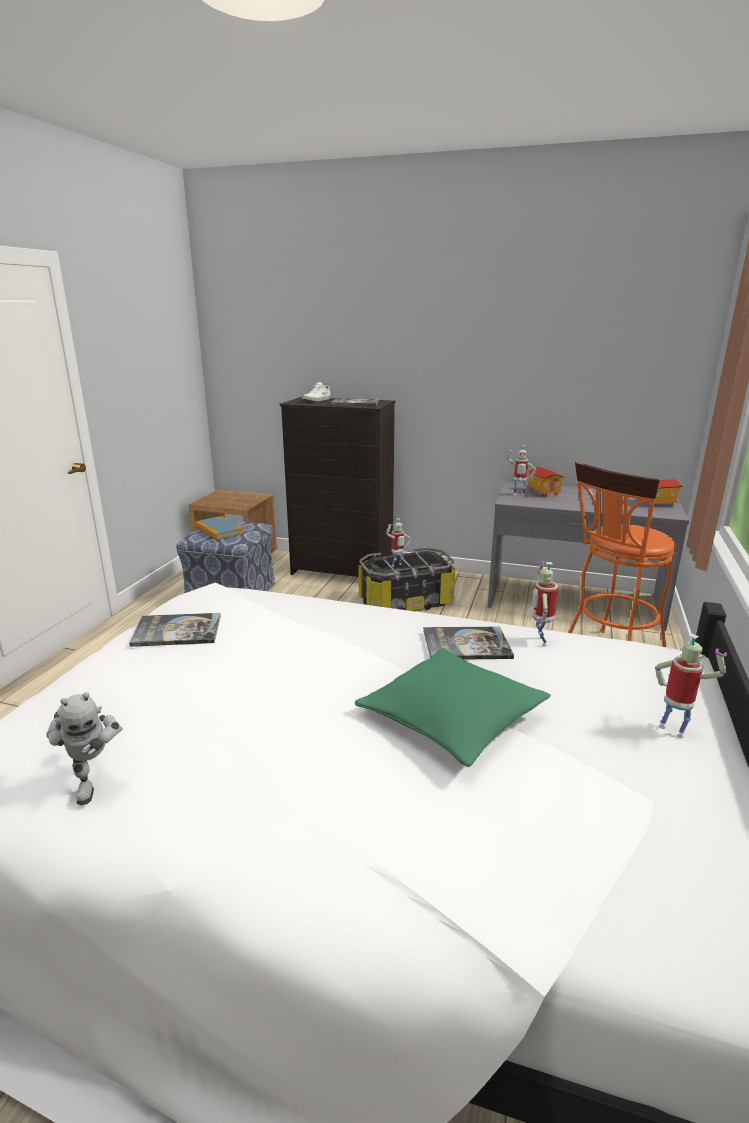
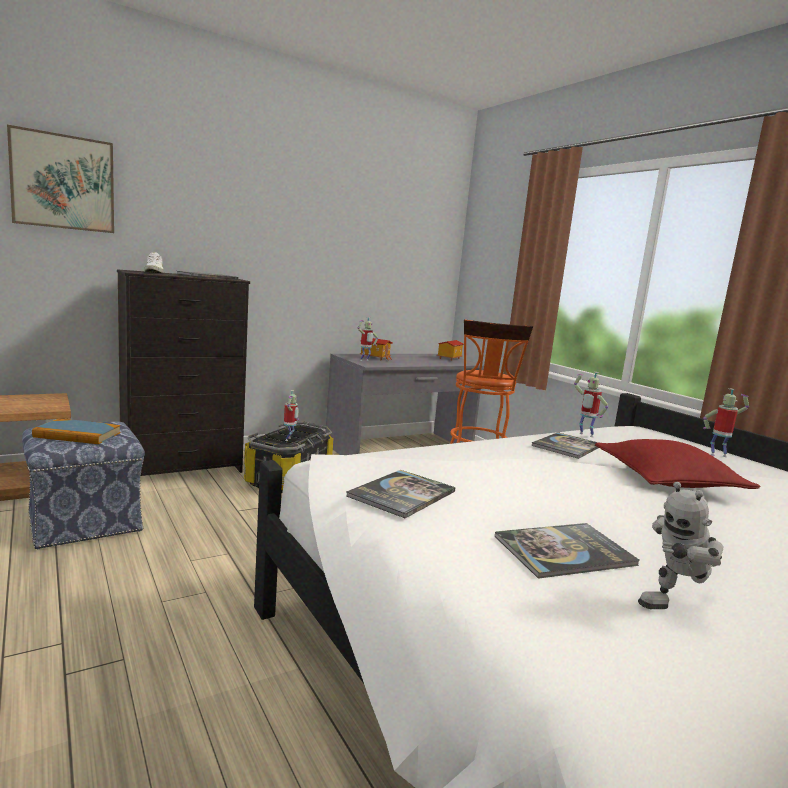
camera: 50 degrees left, 10 degrees down
(93, 780) = (676, 606): toy robot -> toy robot turned 135 degrees clockwise
(147, 713) = (564, 551): none -> book
(268, 327) = (63, 182): none -> picture
(452, 718) = (667, 480): green pillow -> red pillow

